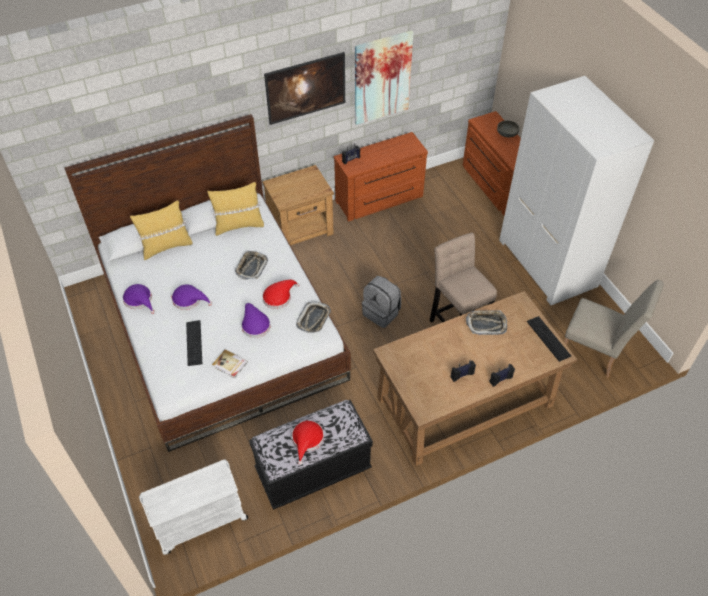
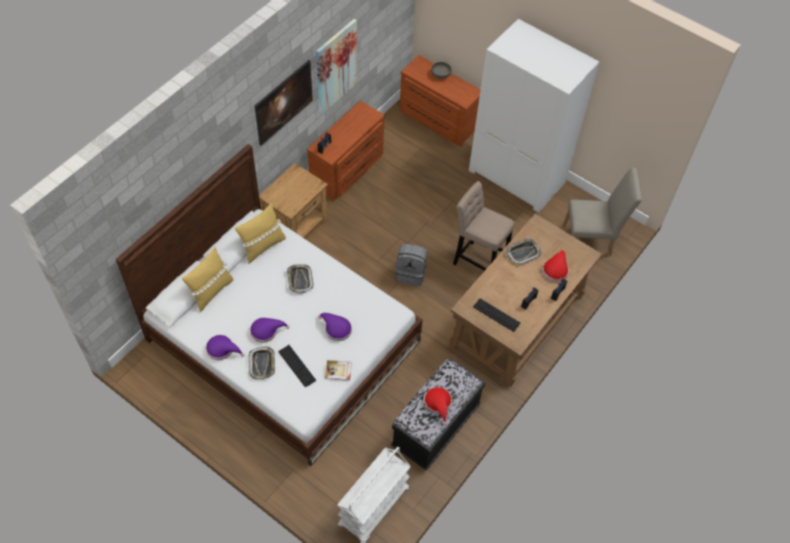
camera: 30 degrees left, 5 degrees up
(279, 297) = (340, 296): red hat -> red hat (555, 269)
(314, 319) = (381, 304): tray -> tray (262, 364)
(548, 338) = (573, 245): keyboard -> keyboard (496, 315)

